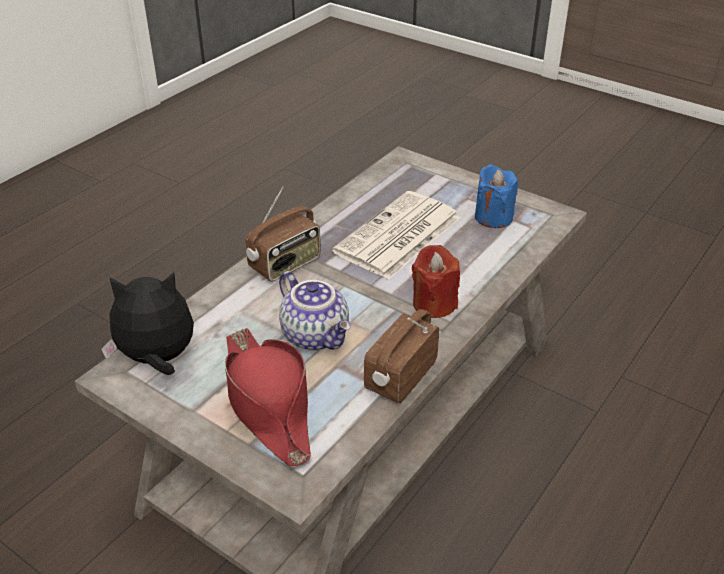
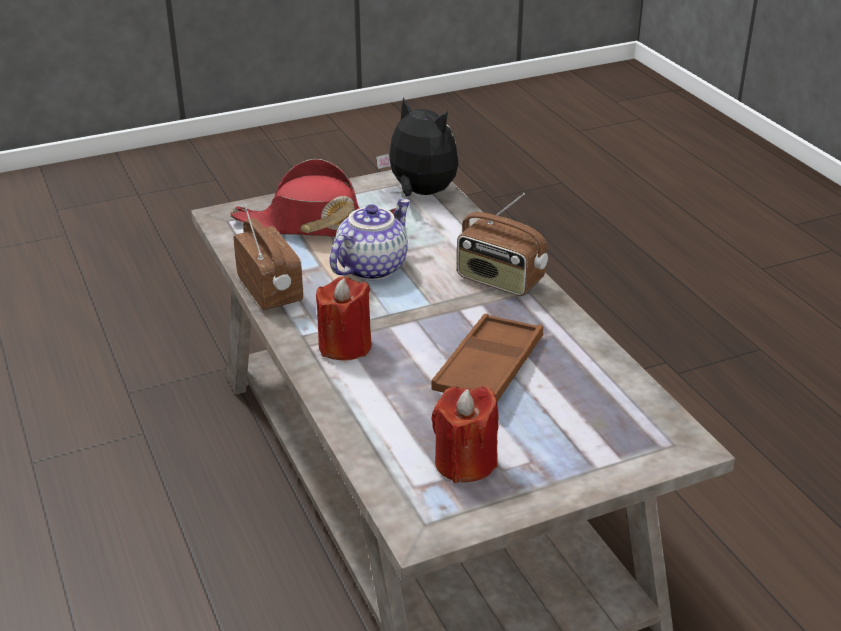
camera: 120 degrees right, 5 degrees down
(157, 359) = (420, 193): plush toy -> plush toy turned 75 degrees counterclockwise
(285, 265) = (499, 281): radio -> radio turned 45 degrees counterclockwise
(317, 335) = (371, 267): teapot -> teapot turned 135 degrees clockwise
(398, 236) = (489, 368): newspaper -> brown tray
(493, 217) = (465, 463): blue candle -> red candle

